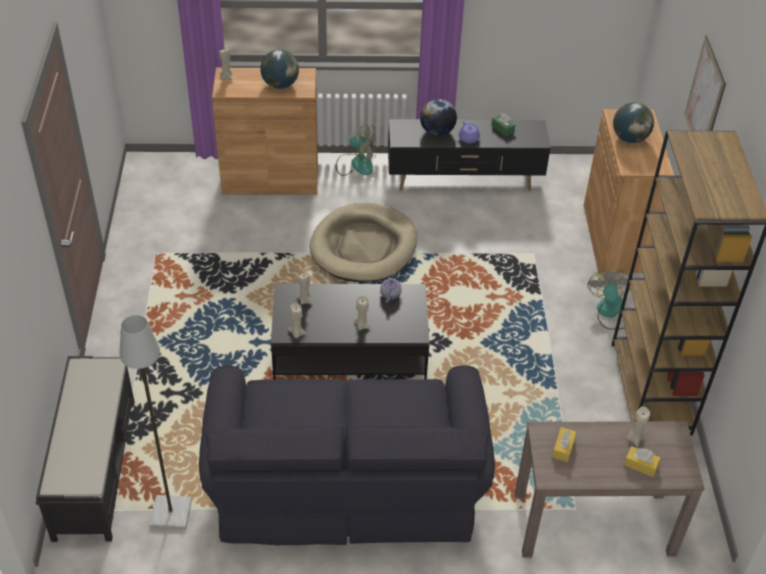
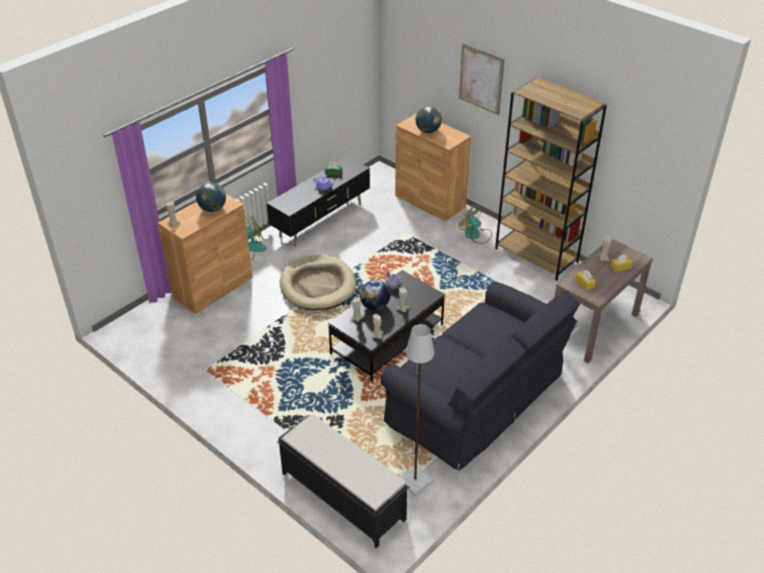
camera: 45 degrees left, 5 degrees down
(437, 132) = (302, 194): globe -> globe (375, 306)

